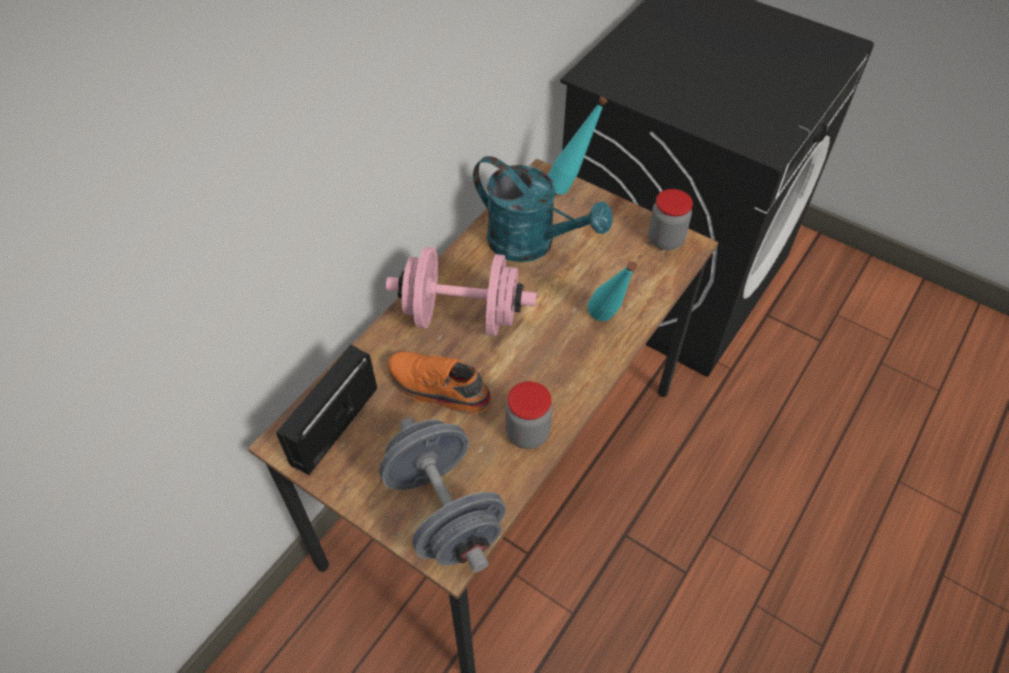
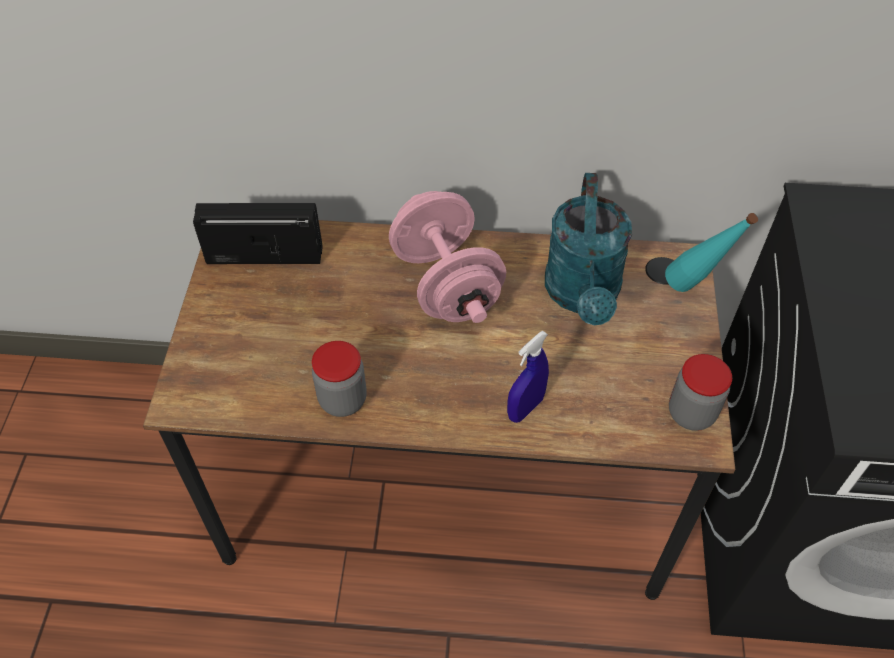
camera: 60 degrees right, 0 degrees up
(438, 390) = (348, 307): orange shoe -> none
(444, 511) = (222, 375): grey dumbbell -> none
(607, 323) = (525, 408): turquoise bottle -> blue spray bottle

